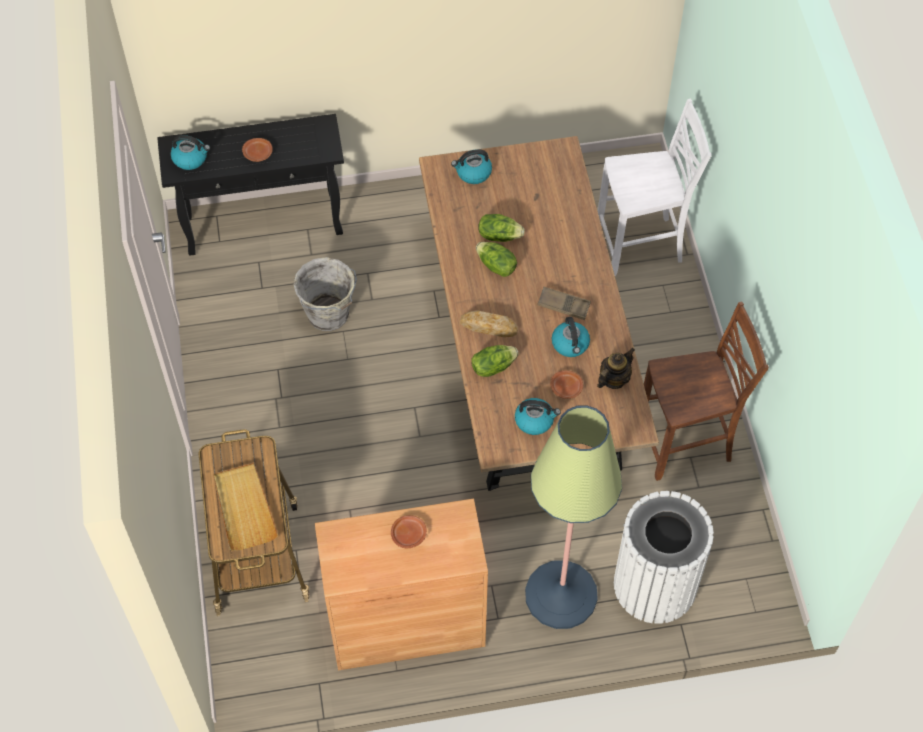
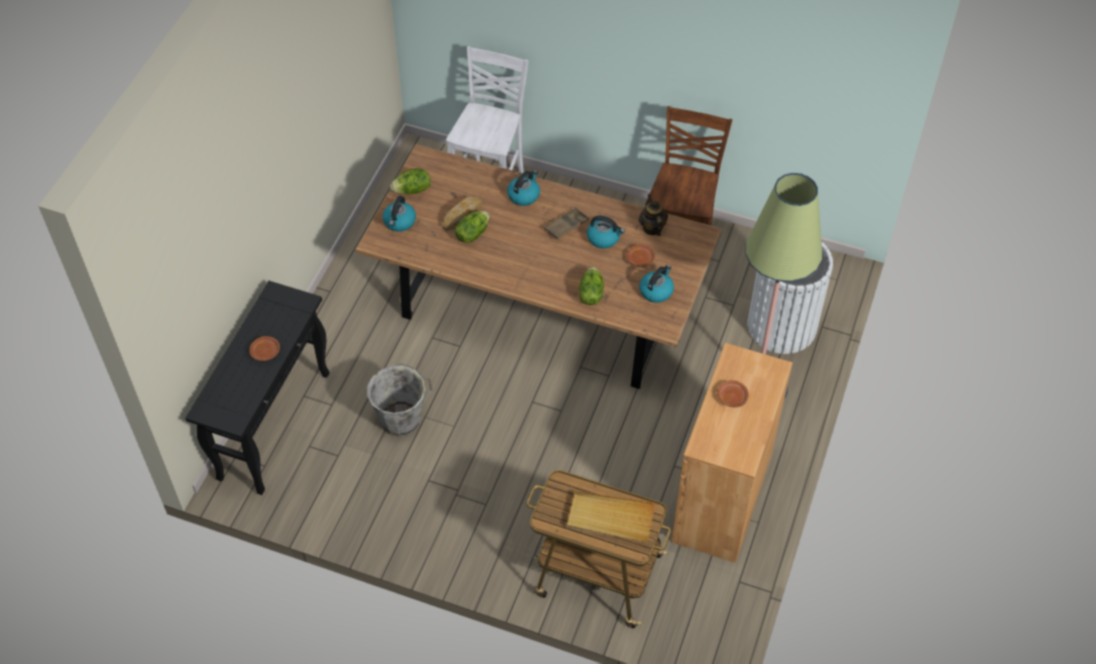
camera: 60 degrees left, 5 degrees down
(190, 158) = (230, 402): kettle -> kettle (524, 195)
(488, 326) = (552, 279): bread -> bread (462, 215)
(496, 266) = (500, 249): lettuce -> lettuce (412, 190)

